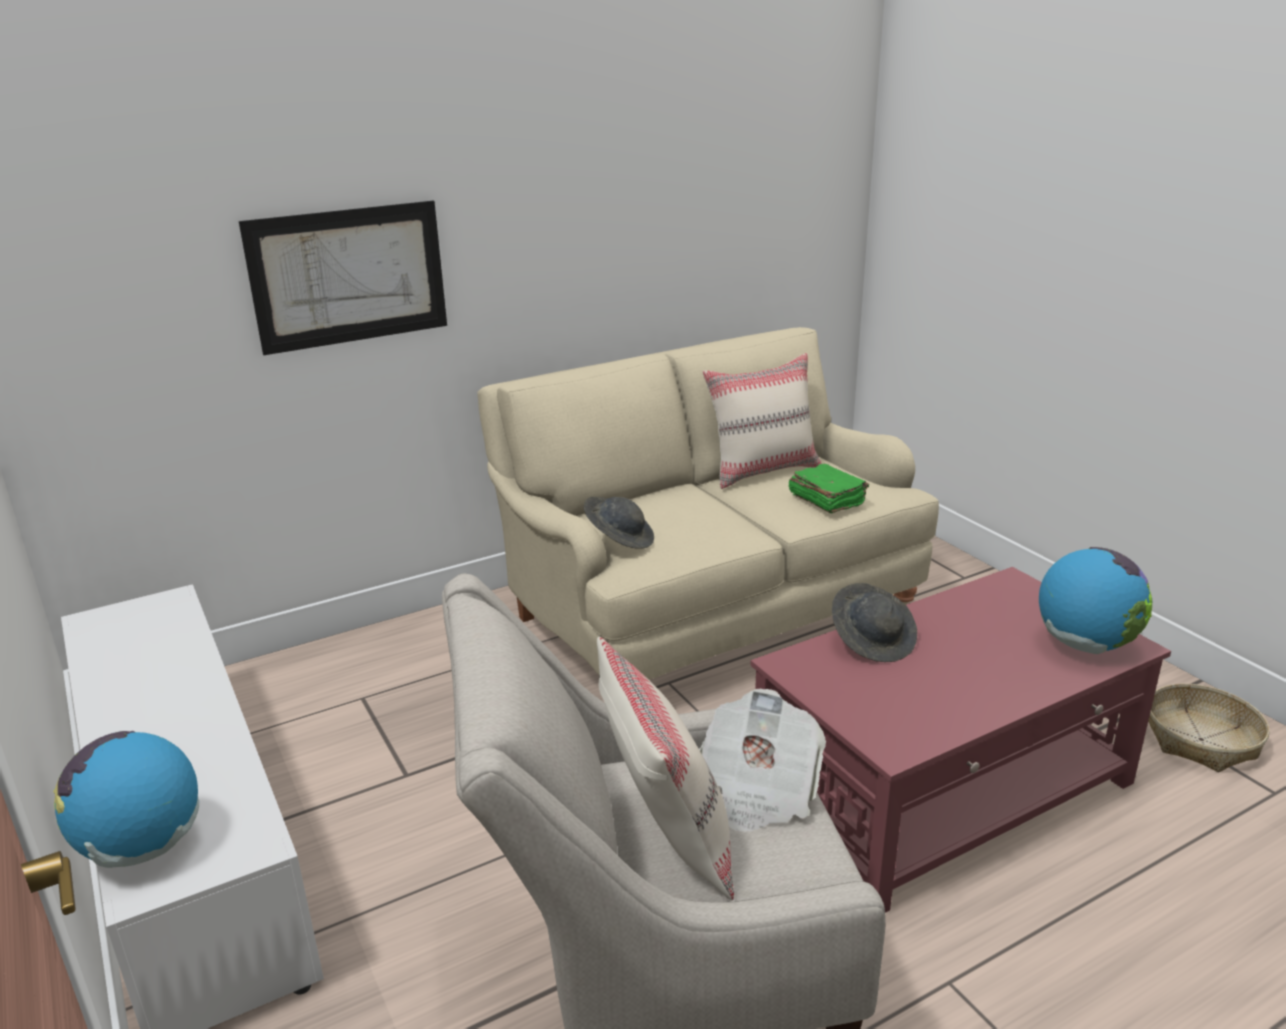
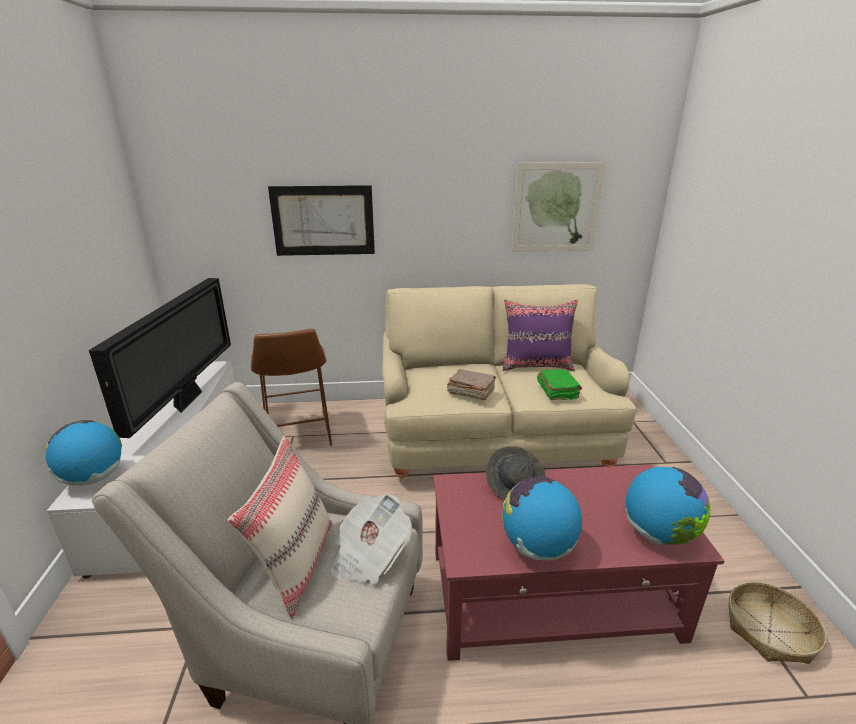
camera: 25 degrees right, 0 degrees up
(183, 670) = (188, 400): none -> television
(370, 693) = (298, 435): none -> brown stool
(620, 539) = (419, 385): grey hat -> none
(707, 529) = (470, 391): none -> brown book
(727, 209) = (556, 208): none -> picture
(763, 471) = (536, 366): beige pillow -> purple pillow
(966, 703) = (537, 547): none -> globe

